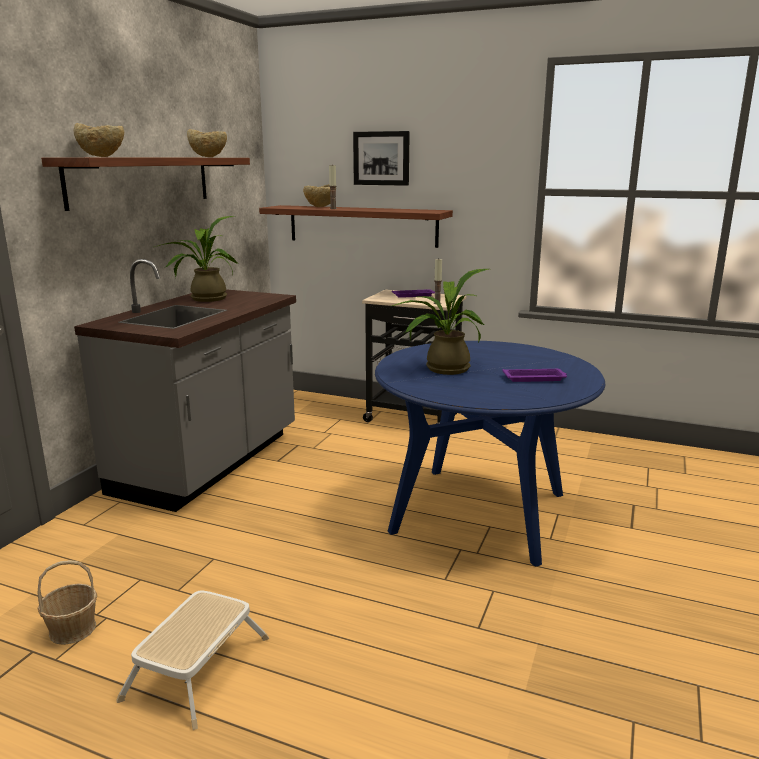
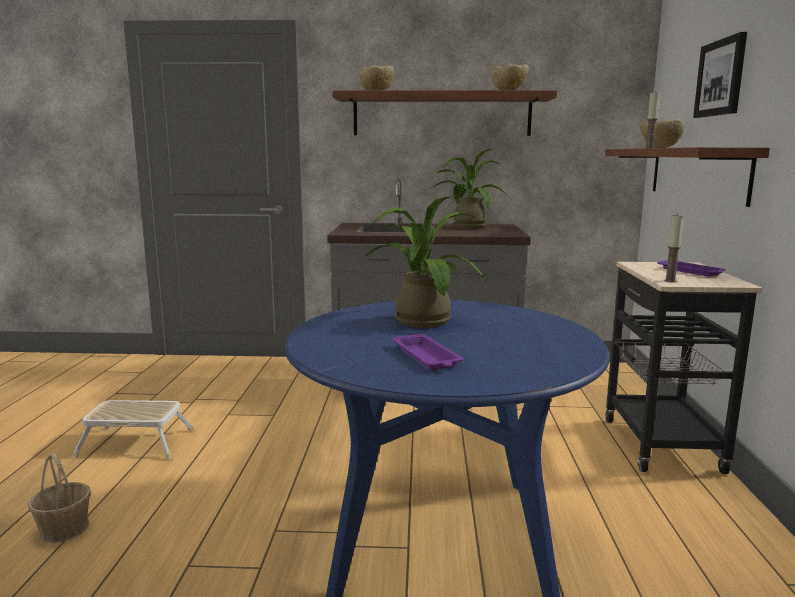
camera: 70 degrees right, 5 degrees down
(72, 629) = (179, 397): basket -> basket (64, 528)

